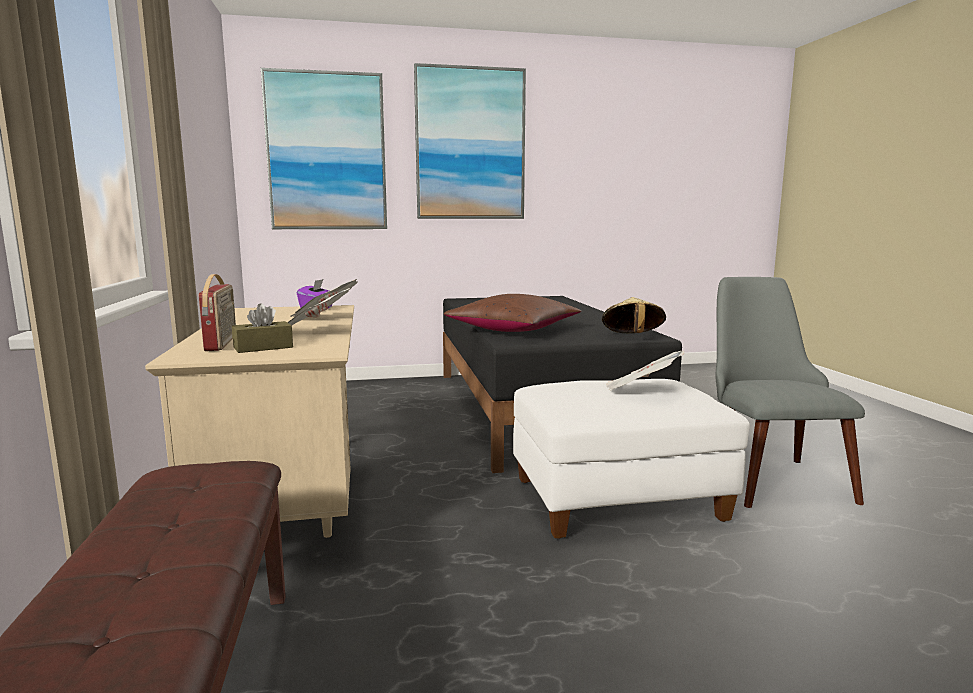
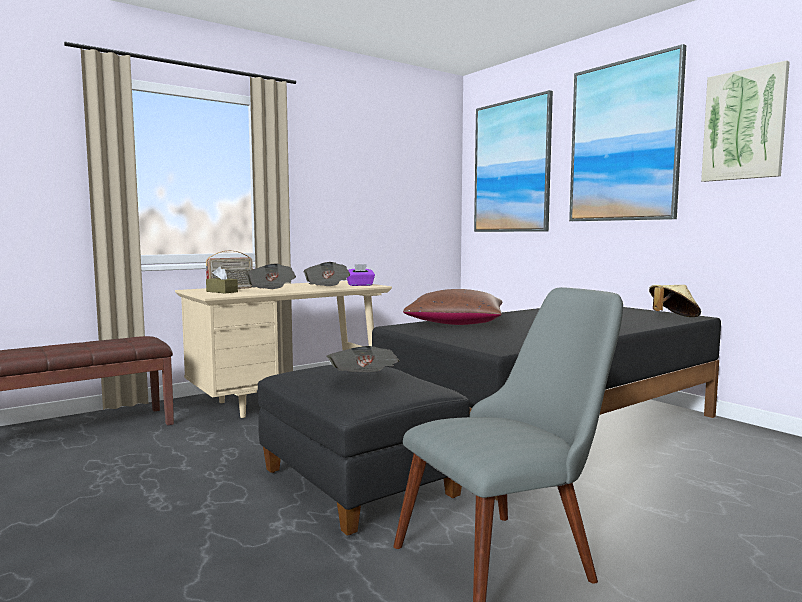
camera: 65 degrees right, 5 degrees down
(570, 147) = (744, 125): none -> picture
(617, 499) = (359, 484): white ottoman -> black ottoman
(632, 337) = (483, 345): beige hat -> beige hat (673, 318)

